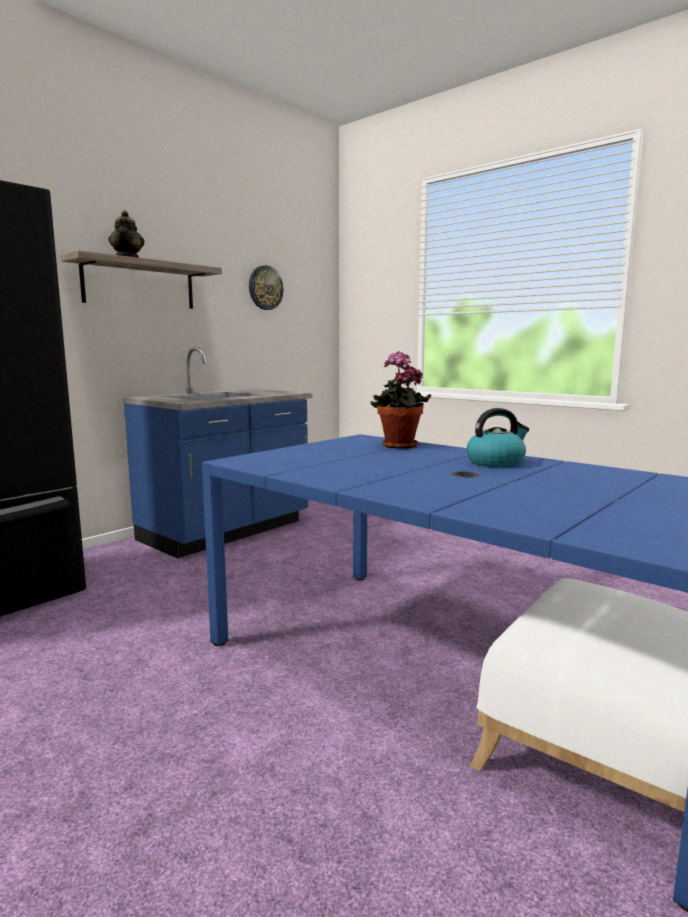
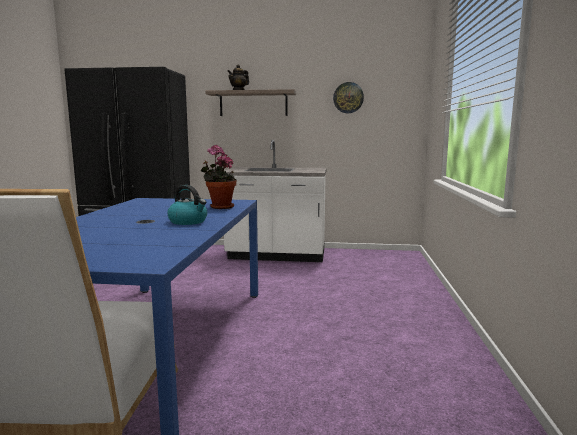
camera: 55 degrees right, 0 degrees up
(226, 531) = (276, 255): blue counter -> white counter

